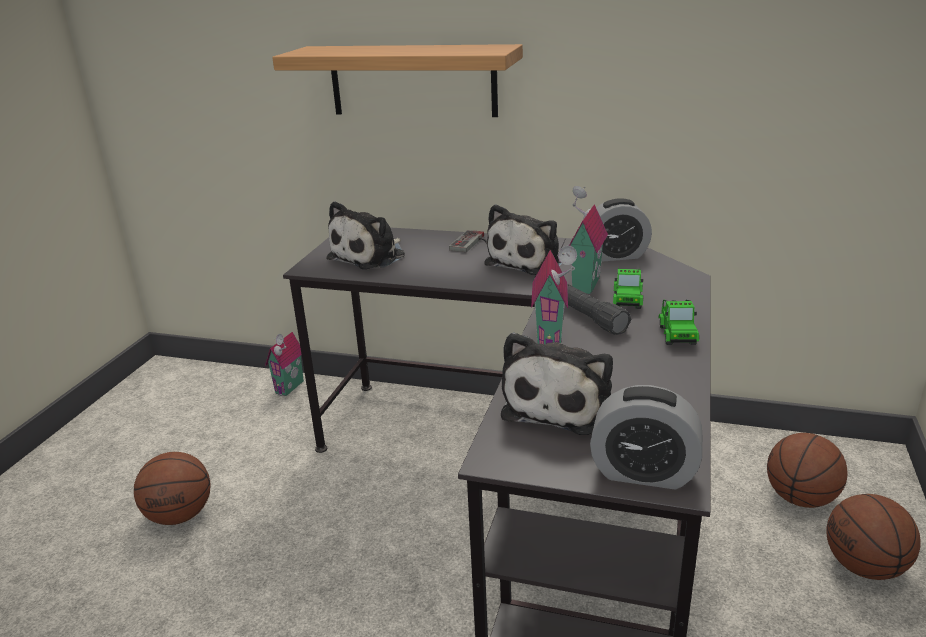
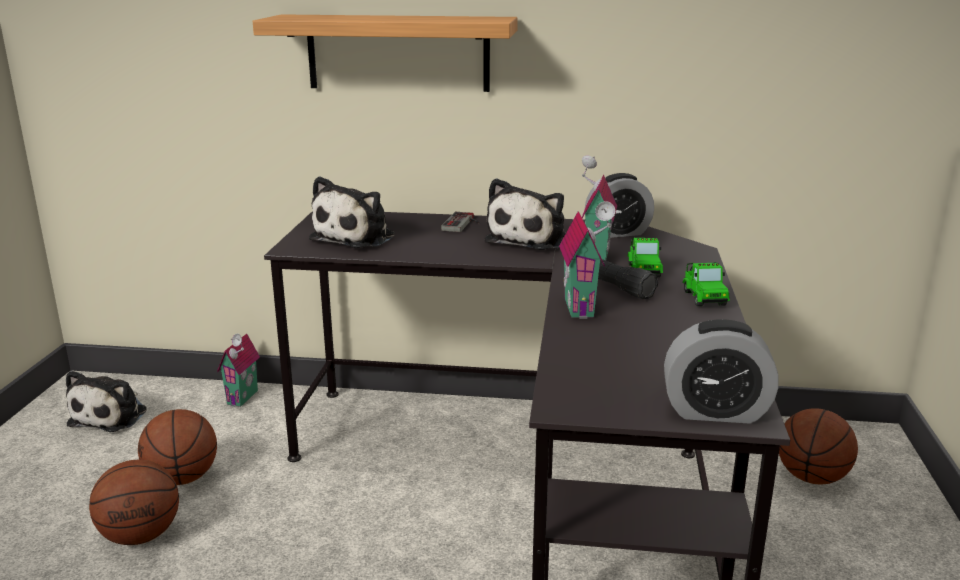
camera: 10 degrees left, 5 degrees down
(560, 404) = (611, 359): plush toy -> plush toy (112, 416)
(865, 567) = (886, 535): basketball -> basketball (183, 478)

